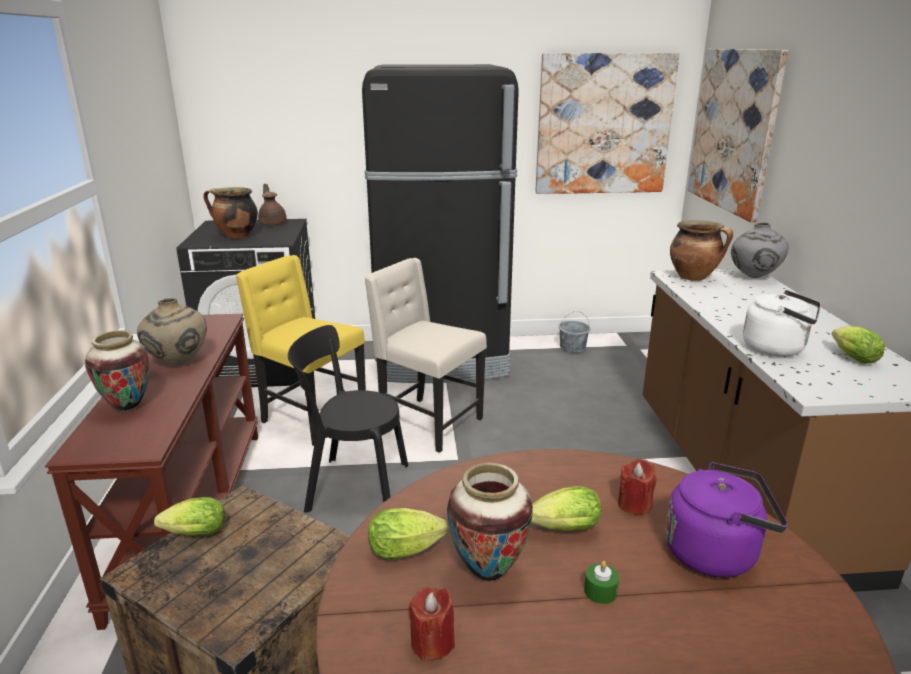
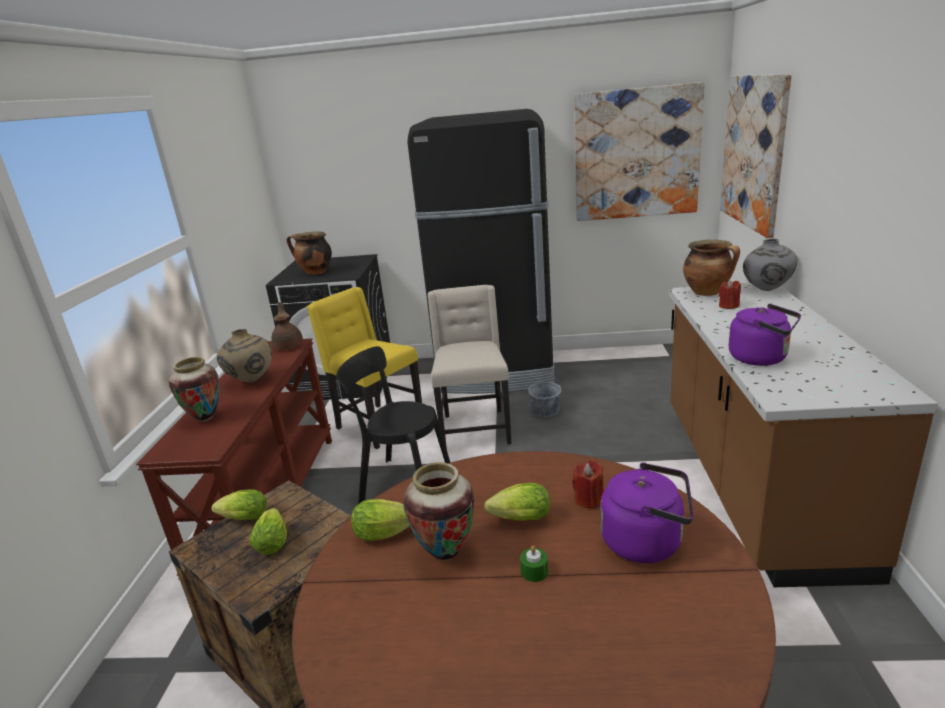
camera: 10 degrees right, 0 degrees up
(273, 223) = (348, 260): brown teapot -> brown teapot (289, 345)
(427, 423) = (474, 429): beige chair -> beige chair turned 45 degrees clockwise
(432, 643) = (384, 607): red candle -> red candle (728, 306)
(573, 347) = (618, 359): grey bucket -> grey bucket (545, 411)
(777, 348) = (761, 358): white kettle -> purple kettle
(851, 357) = (832, 365): lettuce -> lettuce (273, 541)

